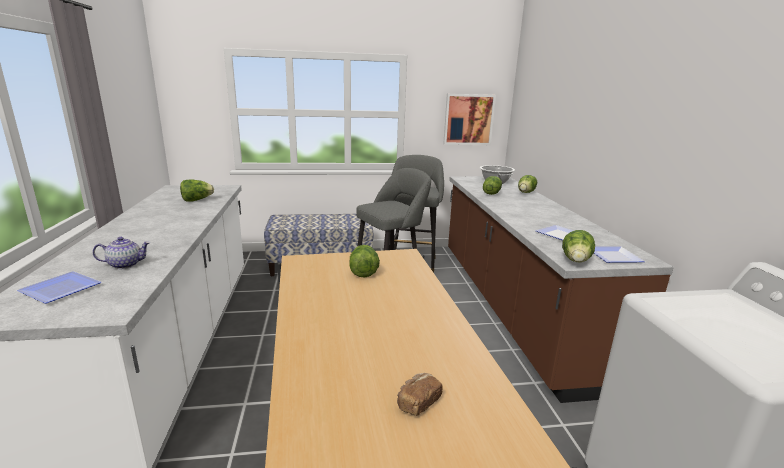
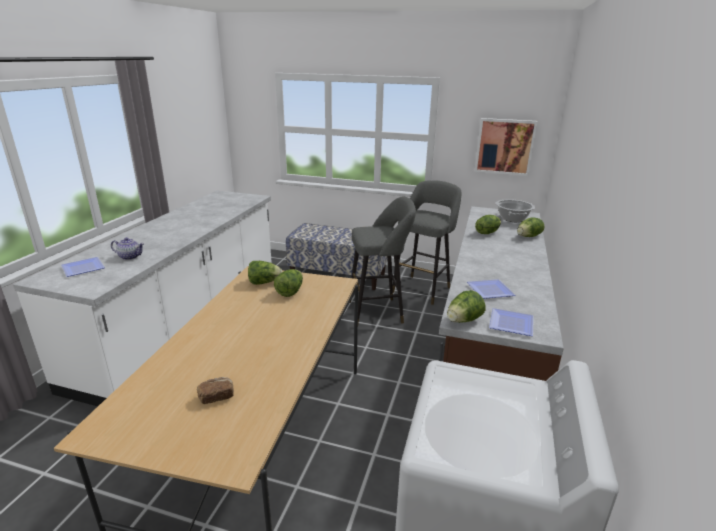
camera: 25 degrees right, 5 degrees up
(197, 200) = (223, 208): lettuce -> lettuce (264, 282)

